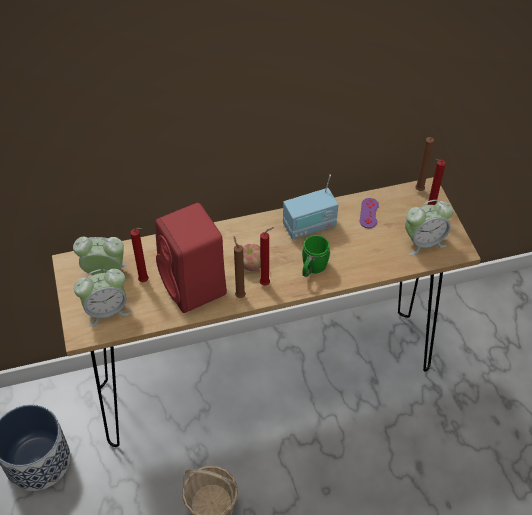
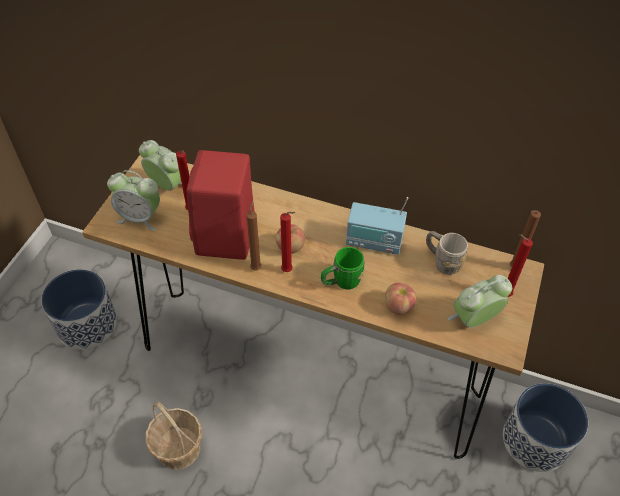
camera: 35 degrees right, 0 degrees up
(366, 263) = (398, 306): none -> apple
(369, 213) = (442, 261): purple game controller -> grey mug
(424, 242) = (474, 319): alarm clock -> alarm clock turned 135 degrees clockwise
(468, 323) = (536, 440): none -> planter

